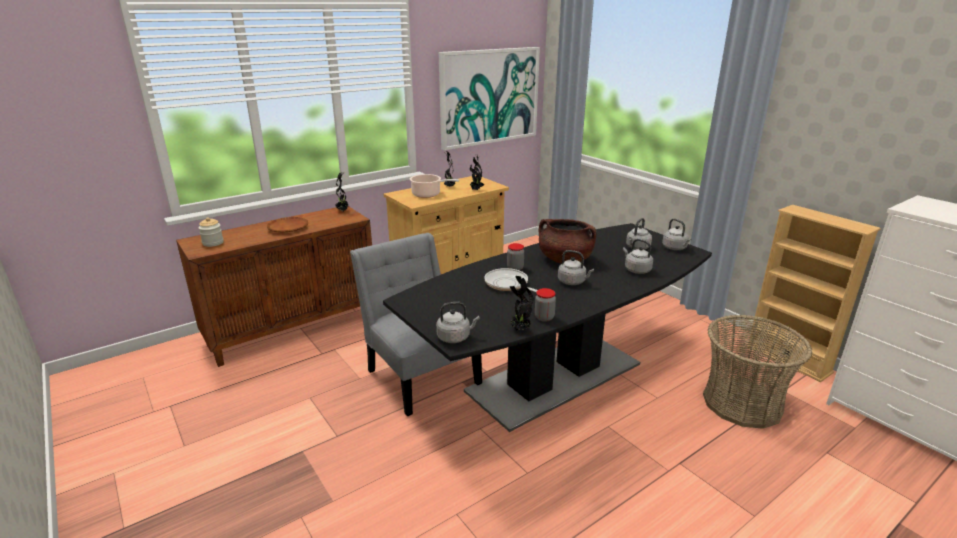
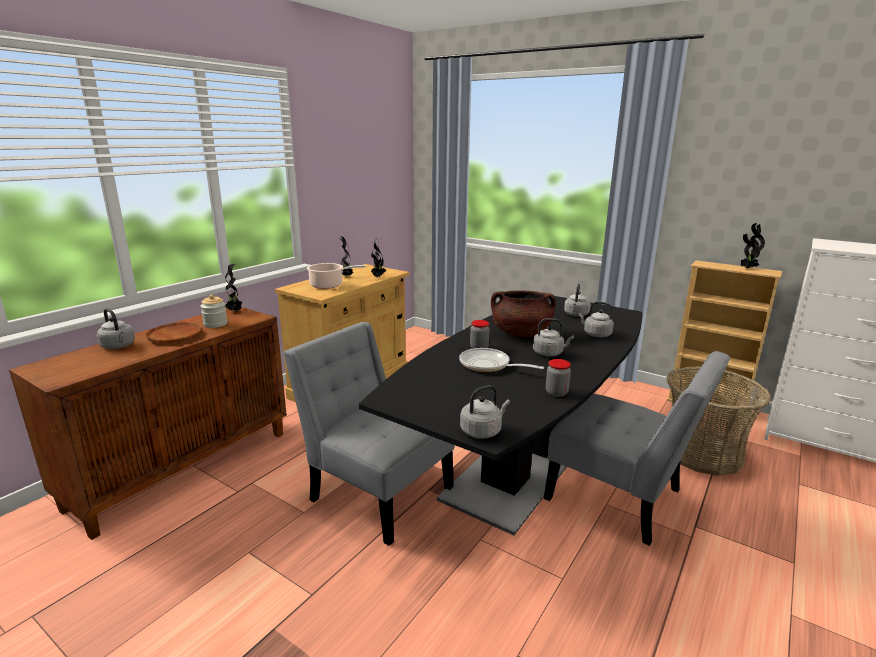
camera: 20 degrees left, 5 degrees down
(213, 243) = (73, 366): jar -> jar (215, 324)
(489, 96) = (368, 181): picture -> none
(519, 329) = (543, 410): potted plant -> potted plant (747, 268)
(625, 425) = (621, 498): none -> grey chair
(675, 248) = (609, 311): grey kettle -> grey kettle (119, 346)

